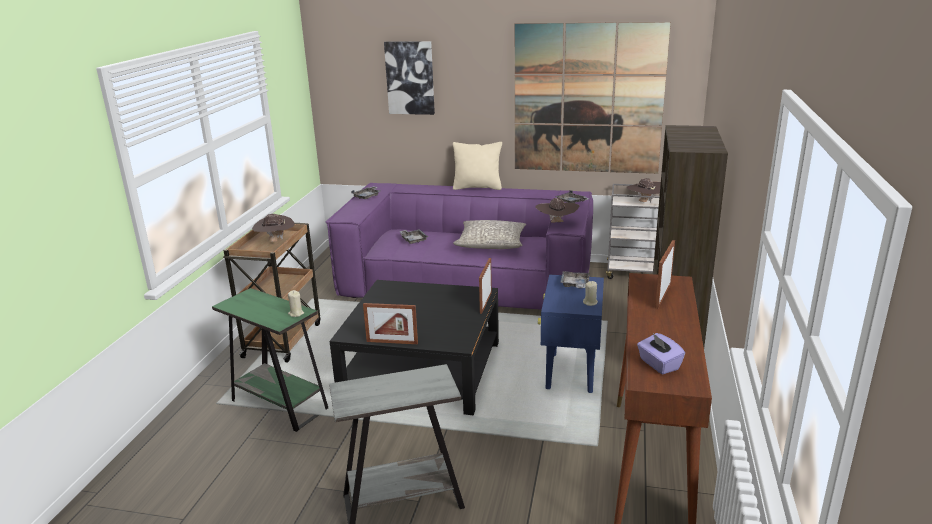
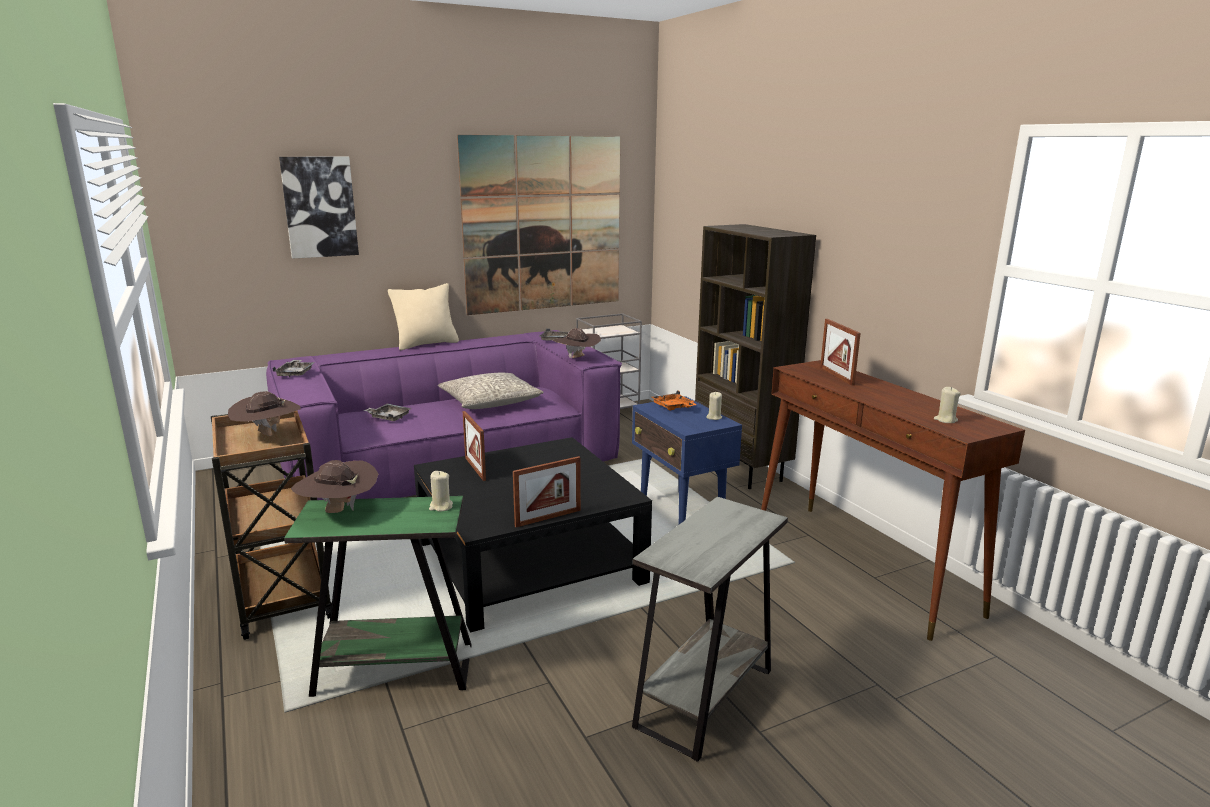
camera: 40 degrees left, 5 degrees down
(485, 302) = (584, 452): picture frame -> picture frame (475, 469)
(575, 285) = (673, 407): grey tray -> orange tray
(644, 202) = (618, 331): brown hat -> brown hat (338, 511)
(658, 364) = (945, 420): purple tissue box -> beige candle

